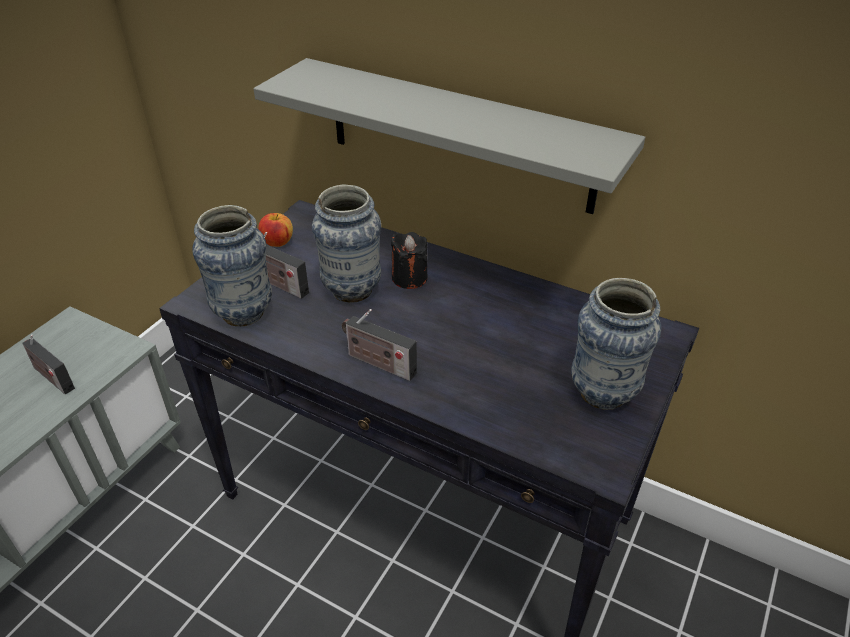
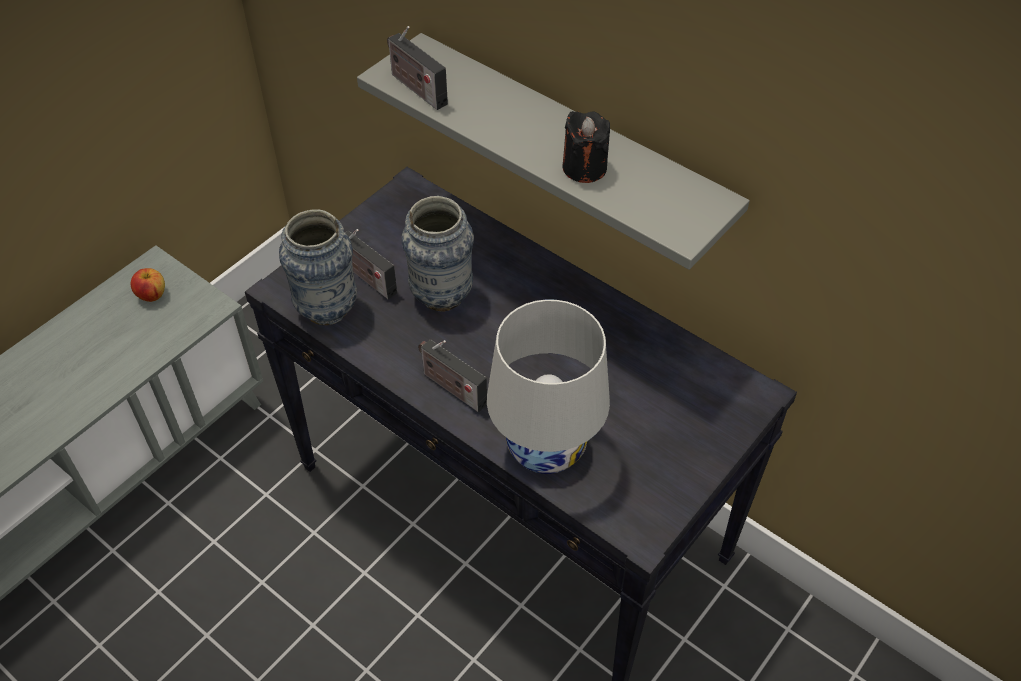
camera: 10 degrees right, 10 degrees up
(51, 377) = (134, 330): radio -> radio (416, 88)
(277, 242) = (374, 223): apple -> apple (152, 295)
(409, 278) = (505, 288): black candle -> black candle (584, 168)
(485, 404) = (546, 448): none -> white table lamp
(603, 393) = (668, 454): vase -> none

